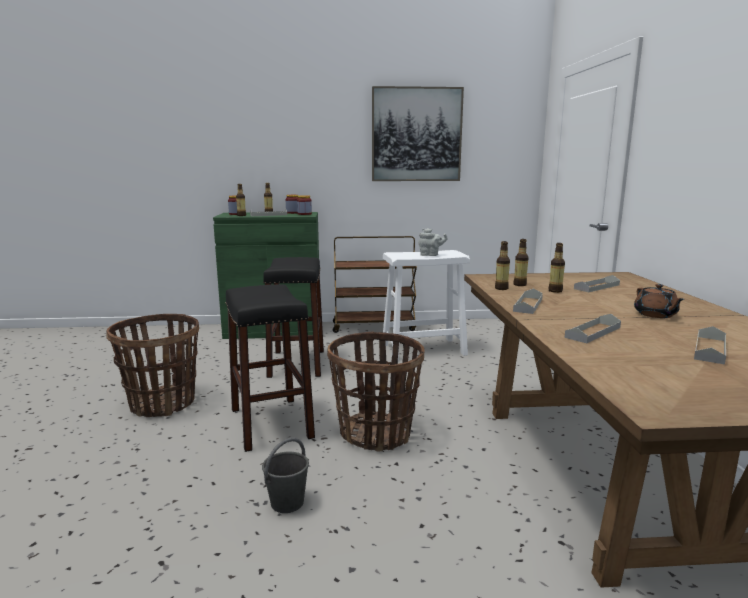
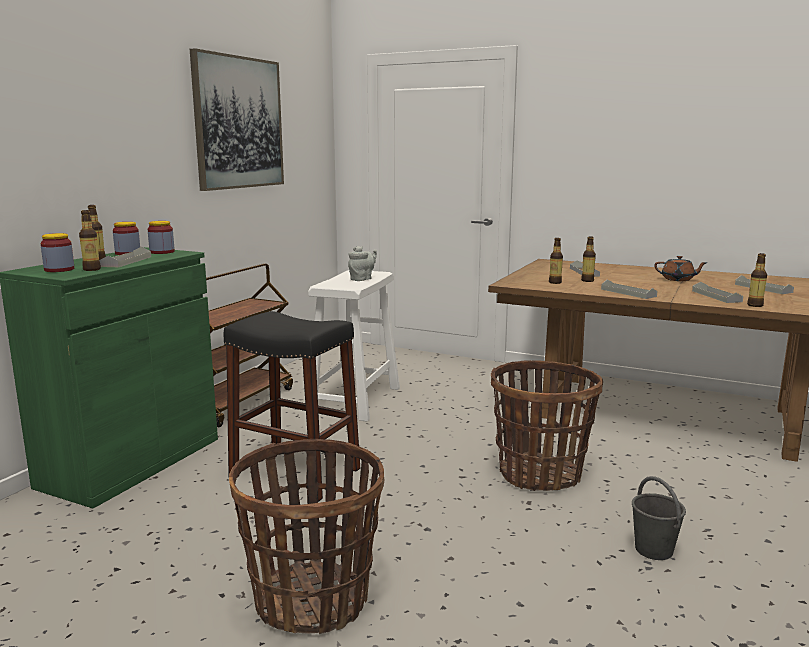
camera: 60 degrees left, 0 degrees up
(271, 423) = (465, 525): black stool -> none
(501, 288) = (563, 288): bottle -> bottle (755, 305)

